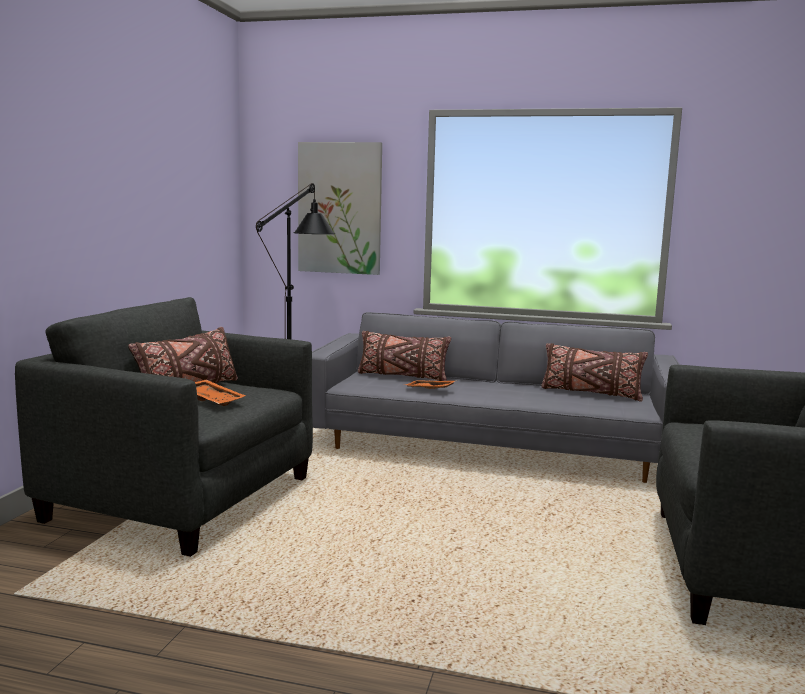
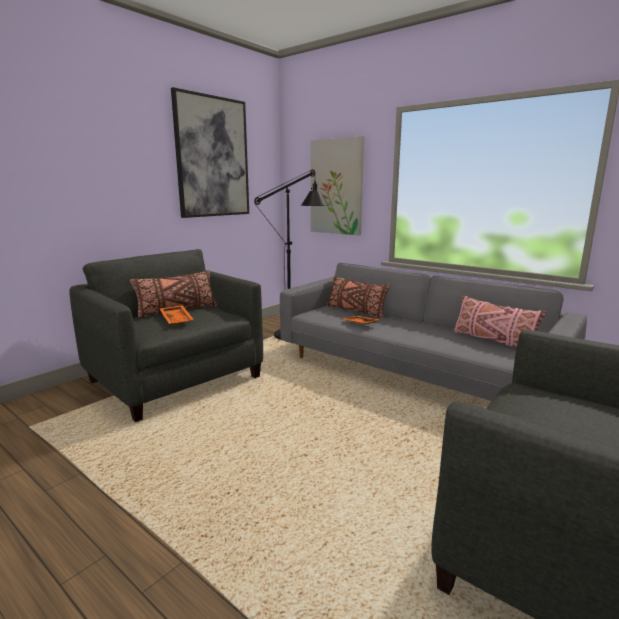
camera: 25 degrees right, 5 degrees up
(171, 159) = (212, 157): none -> picture
(590, 393) = (493, 341): brown pillow -> pink pillow

